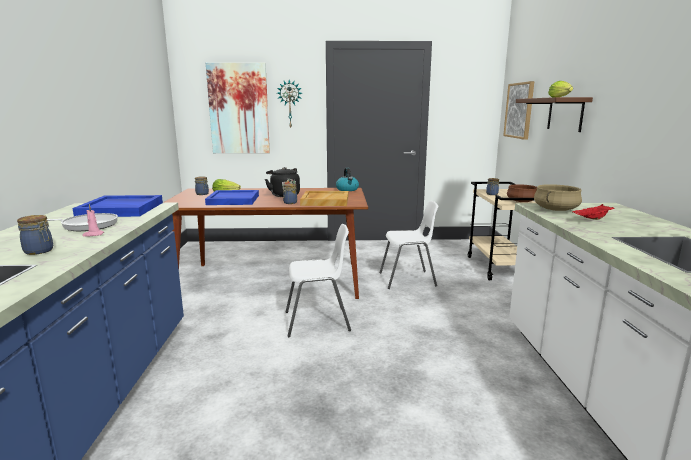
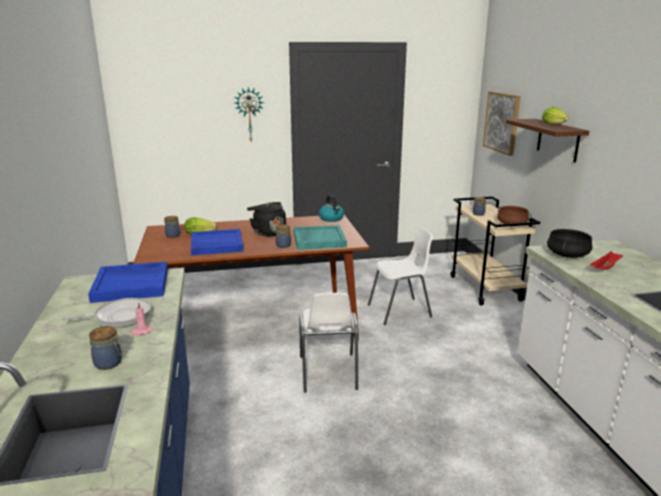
camera: 10 degrees left, 5 degrees up
(239, 109) = (189, 122): picture -> none
(318, 322) = (328, 373): white chair -> white chair turned 105 degrees clockwise
(325, 200) = (318, 240): beige tray -> turquoise tray
(556, 210) = (567, 255): beige cooking pot -> black cooking pot

